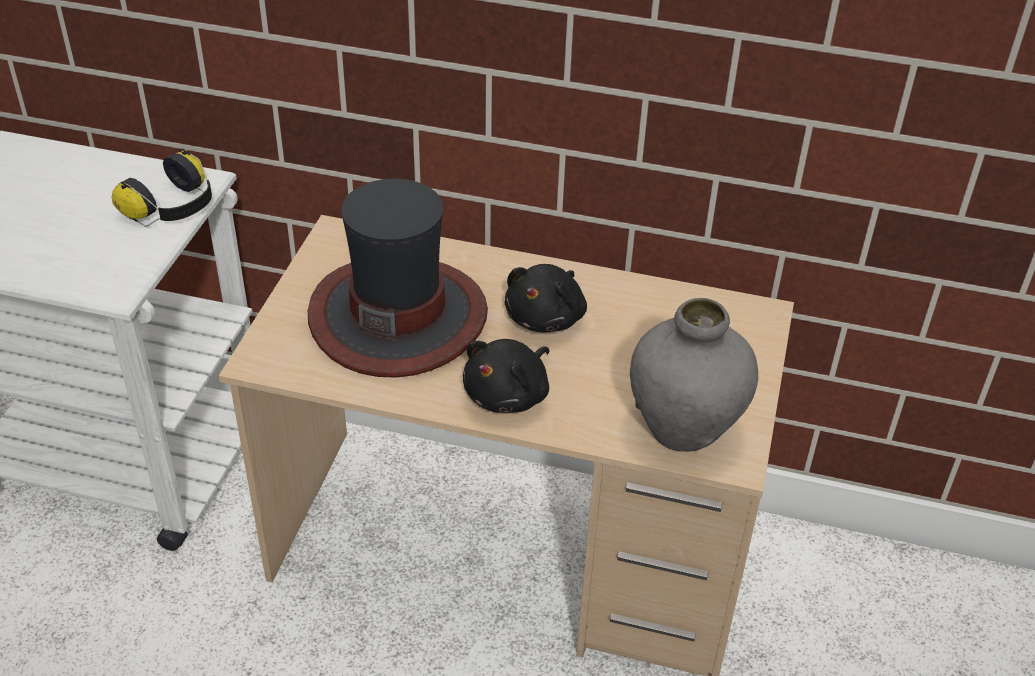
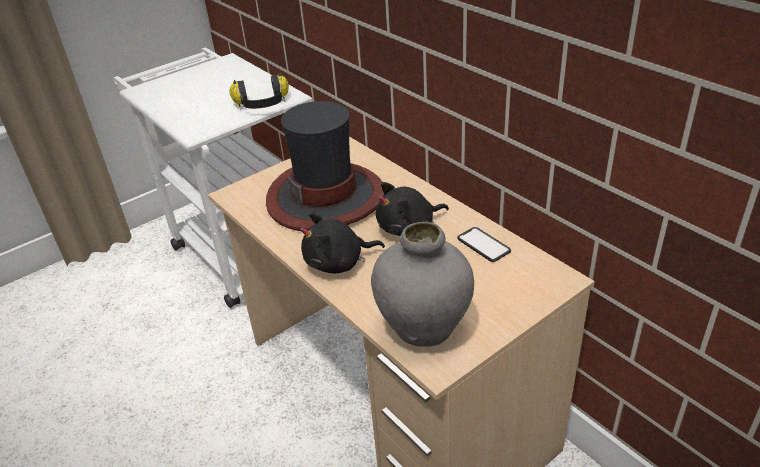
camera: 40 degrees right, 5 degrees down
(650, 305) = (483, 245): none -> phone

